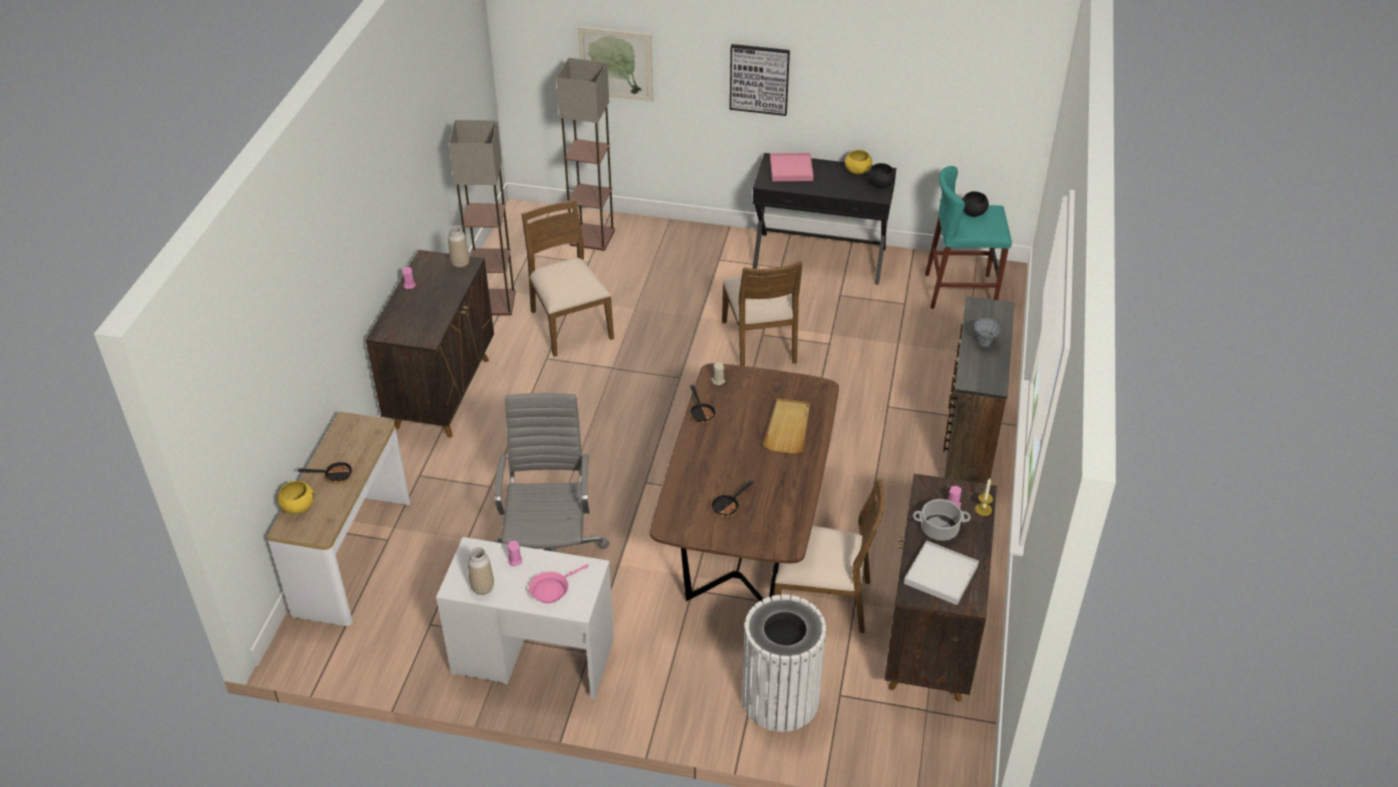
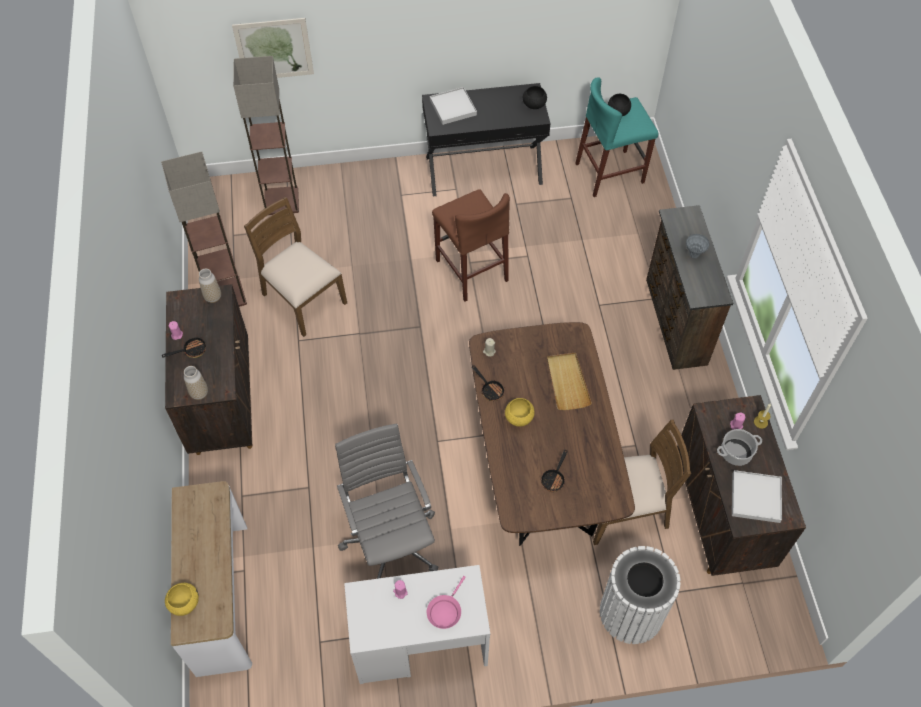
camera: 20 degrees left, 15 degrees up
(334, 475) = (201, 558): frying pan -> frying pan (191, 350)
(483, 588) = (386, 629): vase -> vase (199, 393)
(759, 79) = (411, 35): picture -> none
(760, 342) = (471, 270): brown chair -> brown stool
(791, 169) = (453, 107): pink tray -> white tray
(857, 171) = (509, 94): yellow bowl -> yellow bowl (518, 417)

